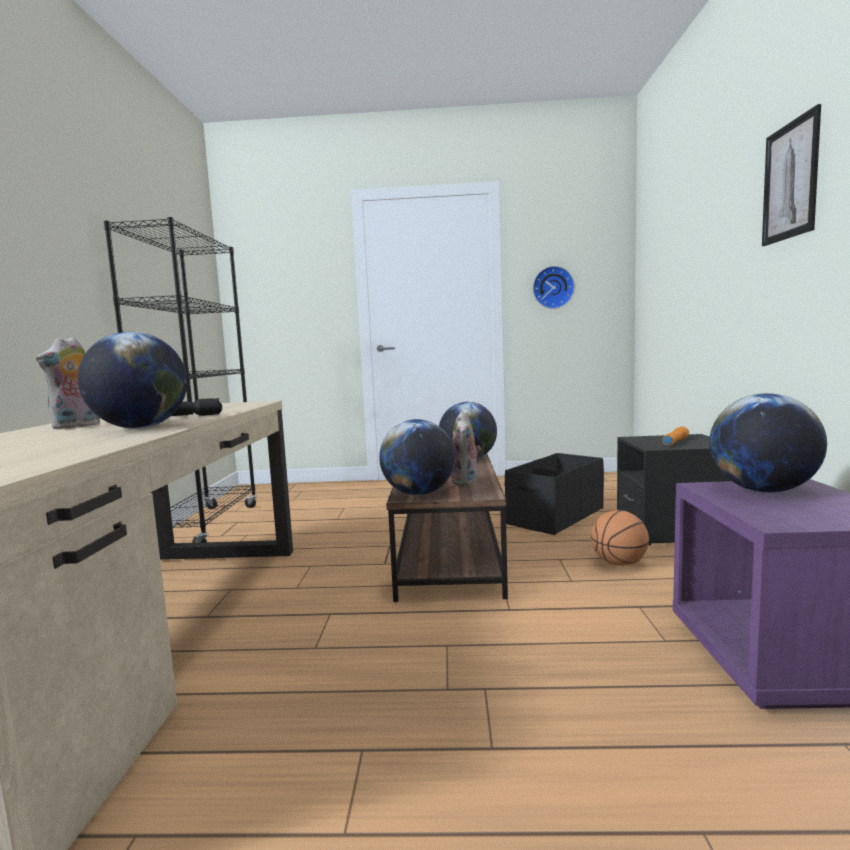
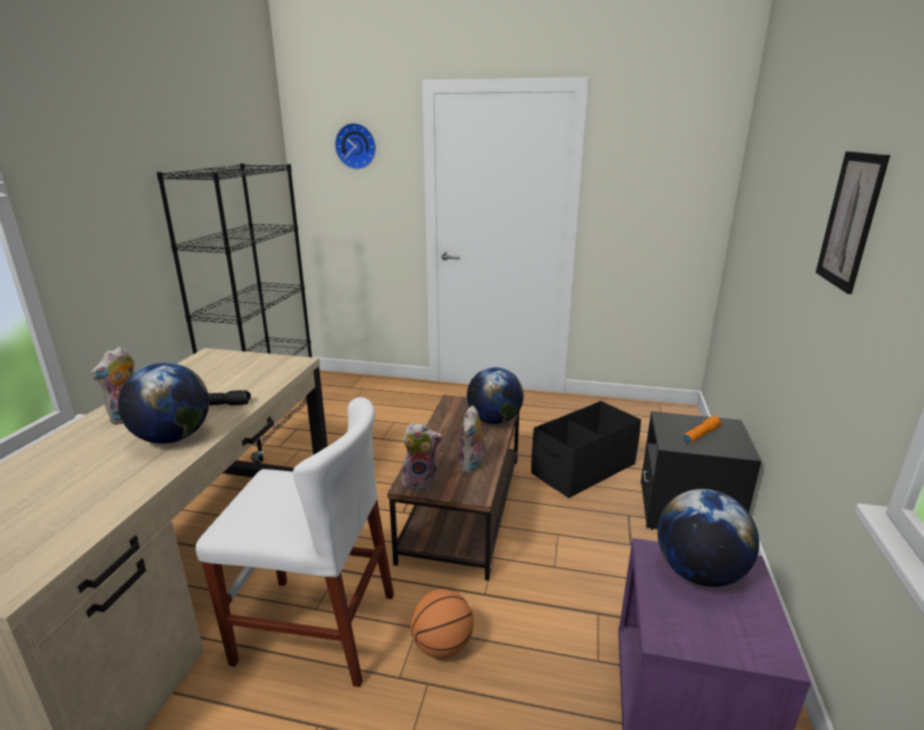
camera: 10 degrees right, 15 degrees up
(322, 663) = (316, 628): none -> white chair
(419, 493) = (421, 481): globe -> plush toy
(552, 287) = (636, 206): wall clock -> wall clock (356, 146)
(619, 563) = (609, 551): basketball -> basketball (442, 645)

